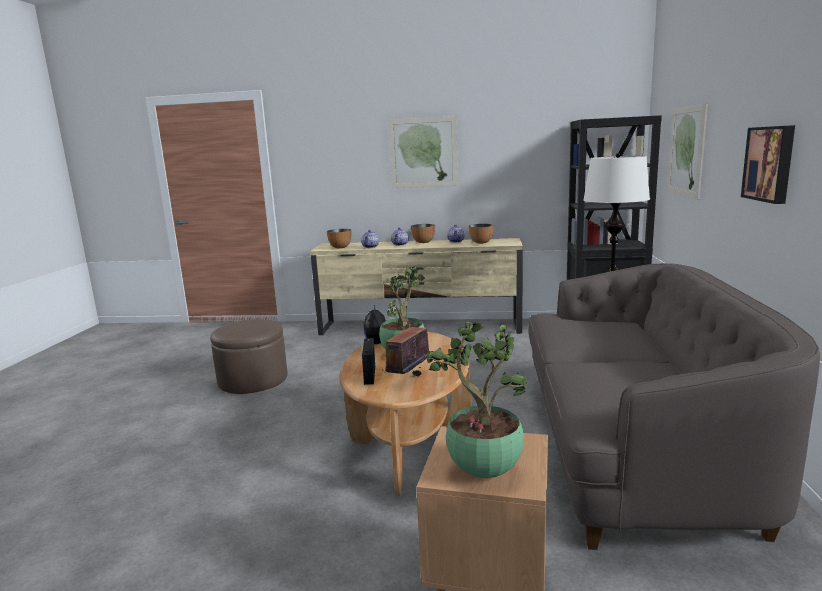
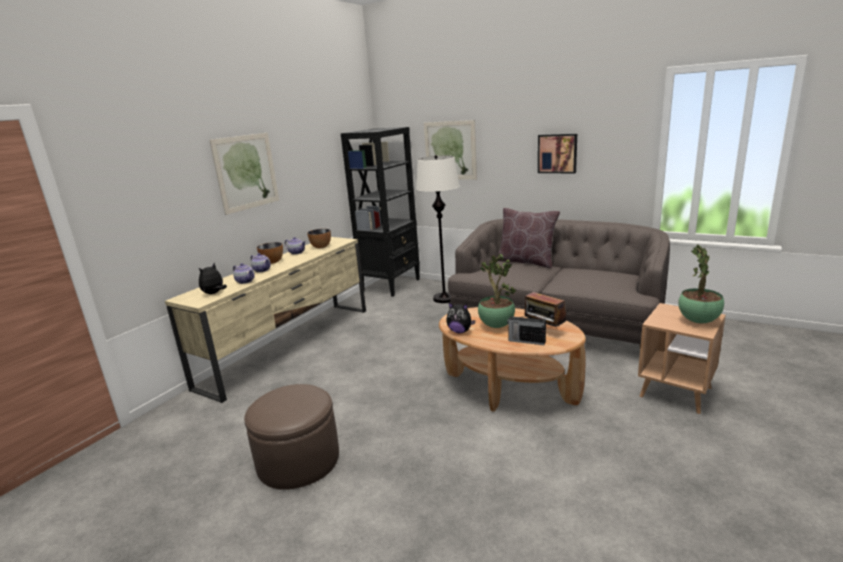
camera: 65 degrees left, 5 degrees up
(340, 247) = (214, 293): bowl -> plush toy
(645, 335) = (526, 262): none -> brown pillow

